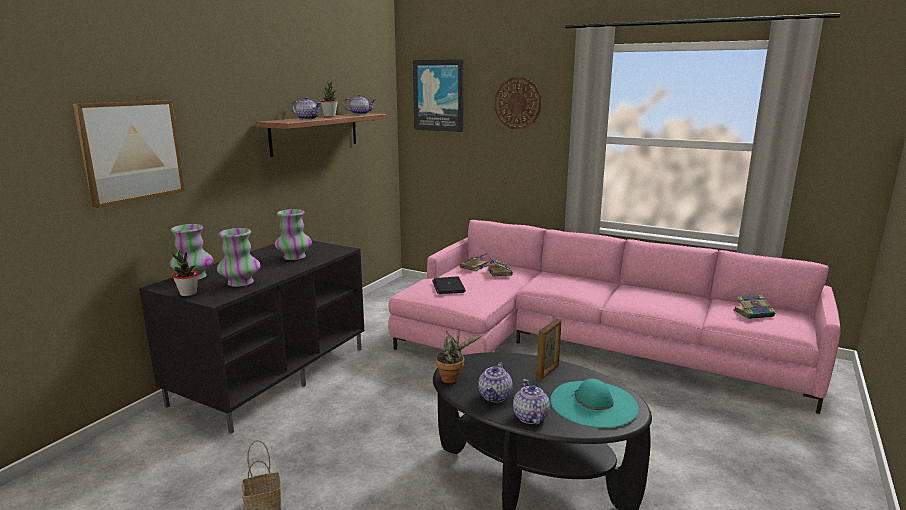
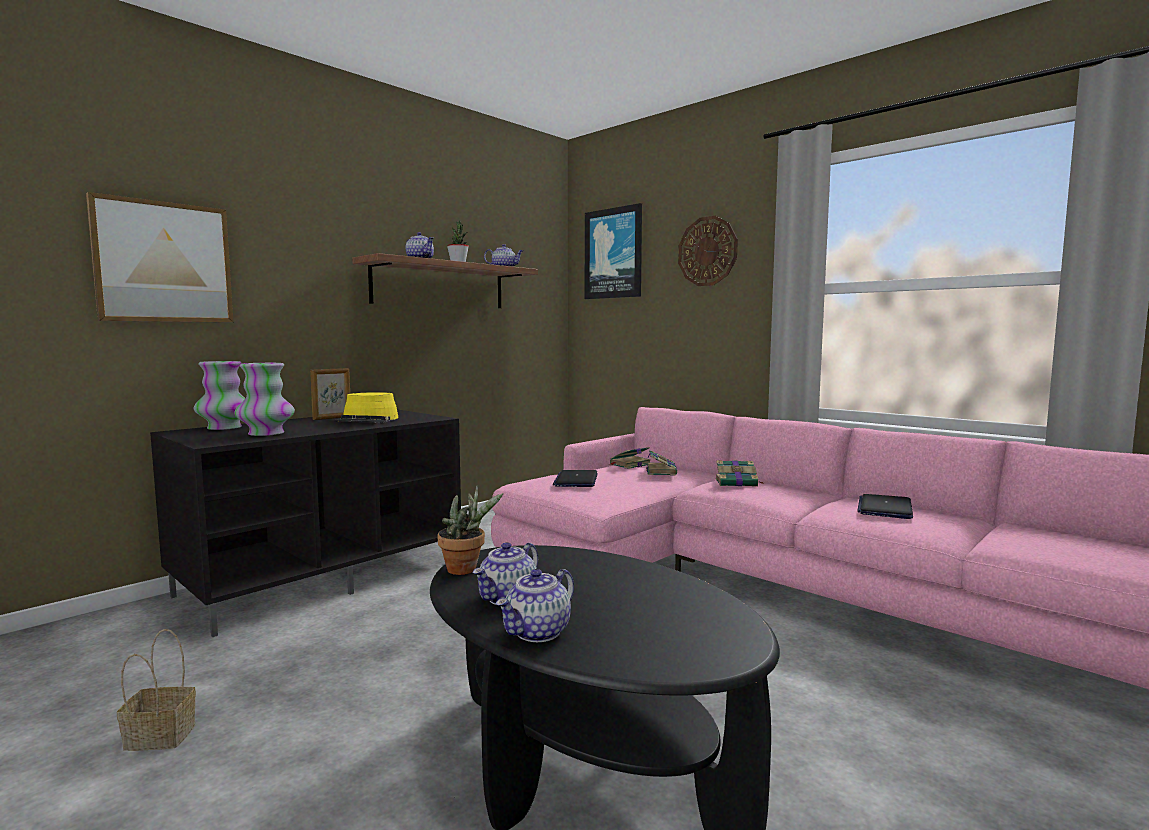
camera: 15 degrees right, 10 degrees down
(188, 293) = (191, 438): potted plant -> none
(294, 257) = (368, 420): vase -> yellow hat
(529, 417) = (538, 632): teapot -> teapot turned 150 degrees counterclockwise
(548, 372) = (627, 577): picture frame -> picture frame (332, 418)
(593, 403) = (671, 628): turquoise hat -> none
(652, 295) = (885, 508): none -> laptop
(754, 313) = (1070, 542): book -> book (737, 483)

